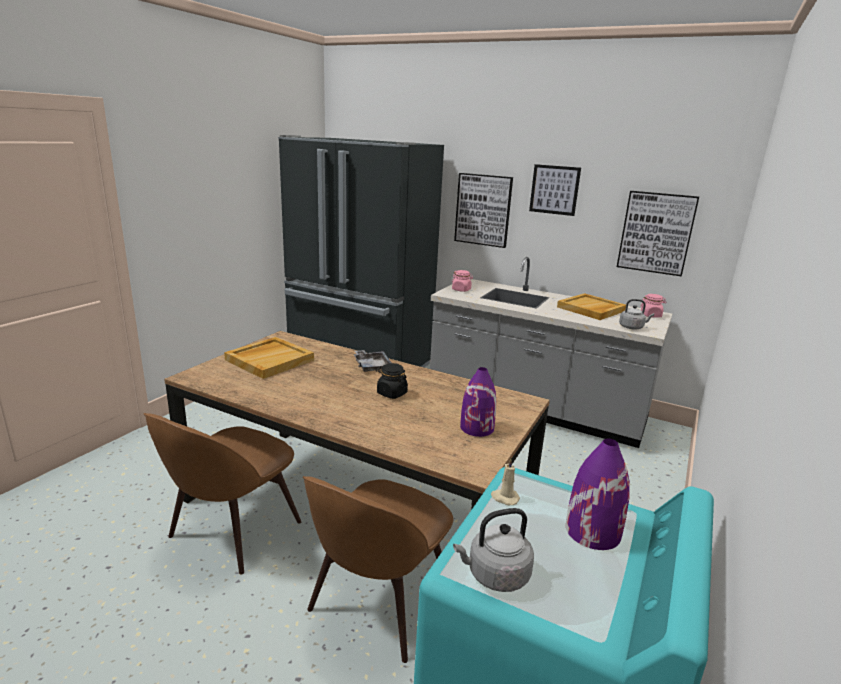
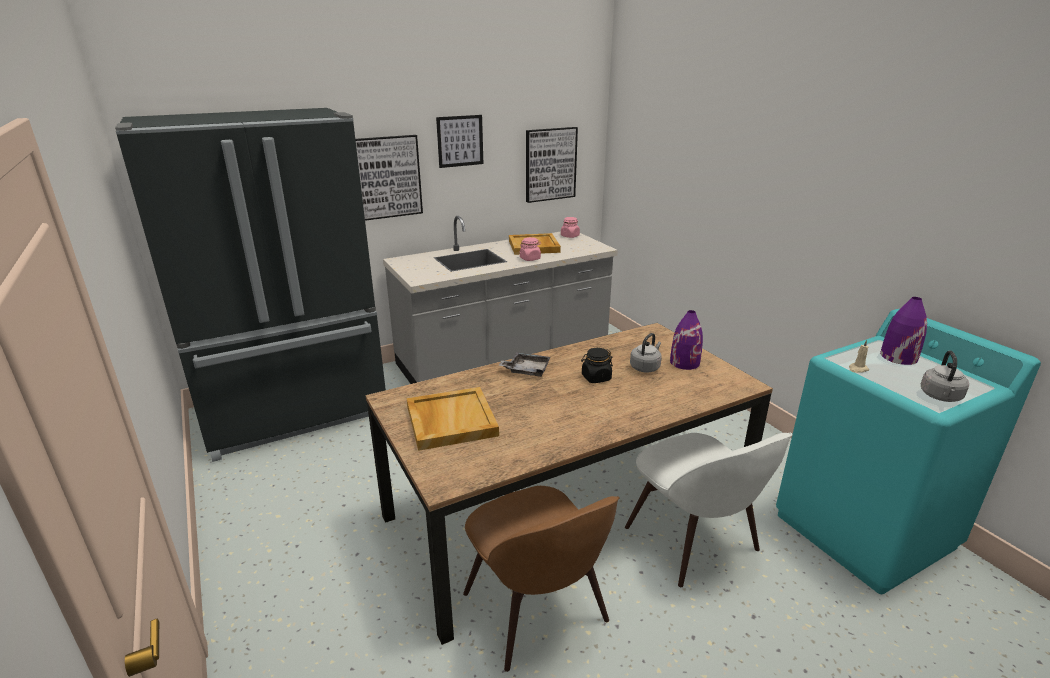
camera: 55 degrees left, 5 degrees up
(378, 604) = (694, 542): brown chair -> white chair
(461, 290) = (418, 271): pink jar -> pink jar (530, 258)
(632, 327) = (586, 249): grey kettle -> grey kettle (645, 367)

